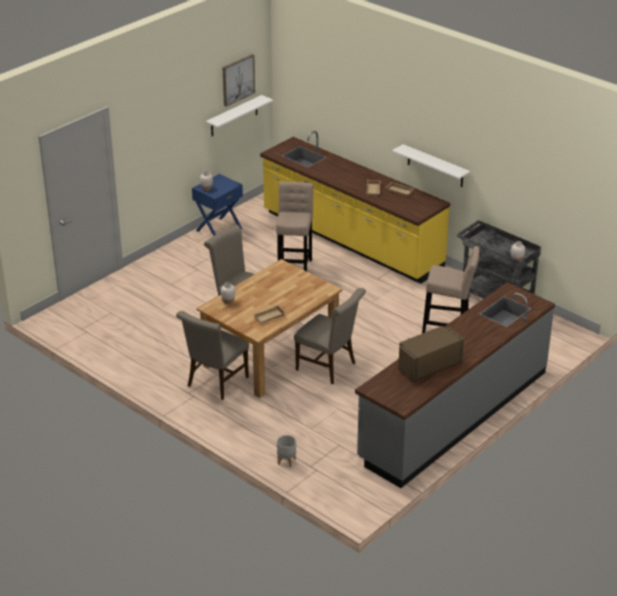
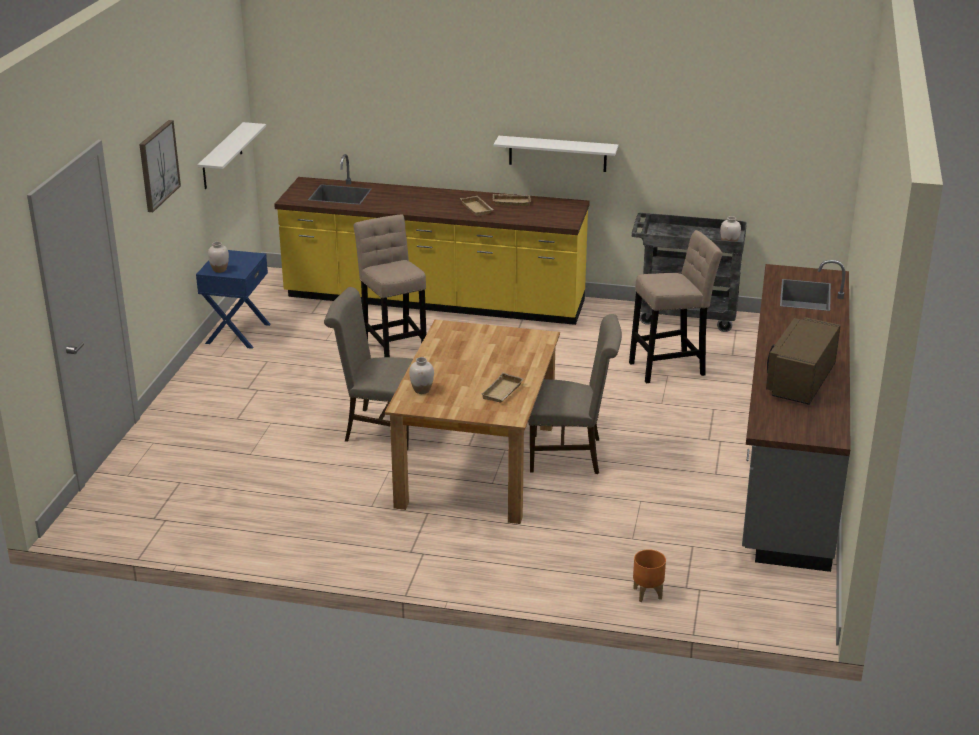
camera: 30 degrees left, 5 degrees down
(215, 383) = (436, 526): beige chair -> none
(238, 79) = (220, 97): picture -> picture (158, 165)
(286, 461) = (647, 594): grey planter -> orange planter

